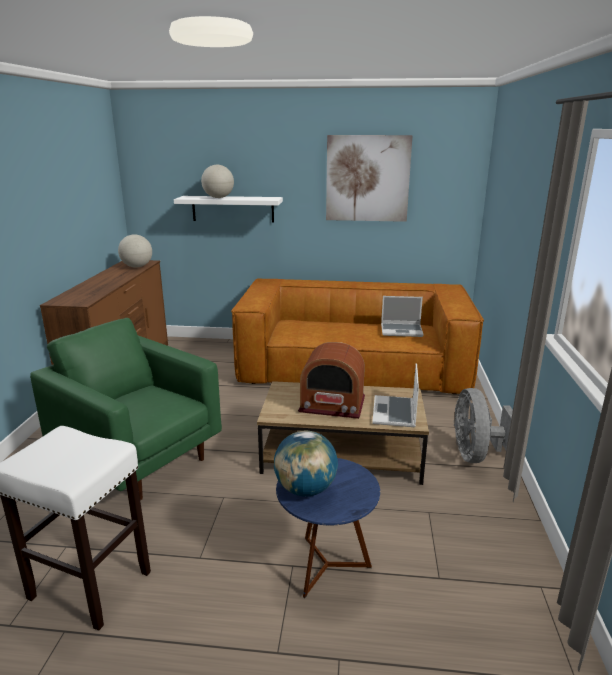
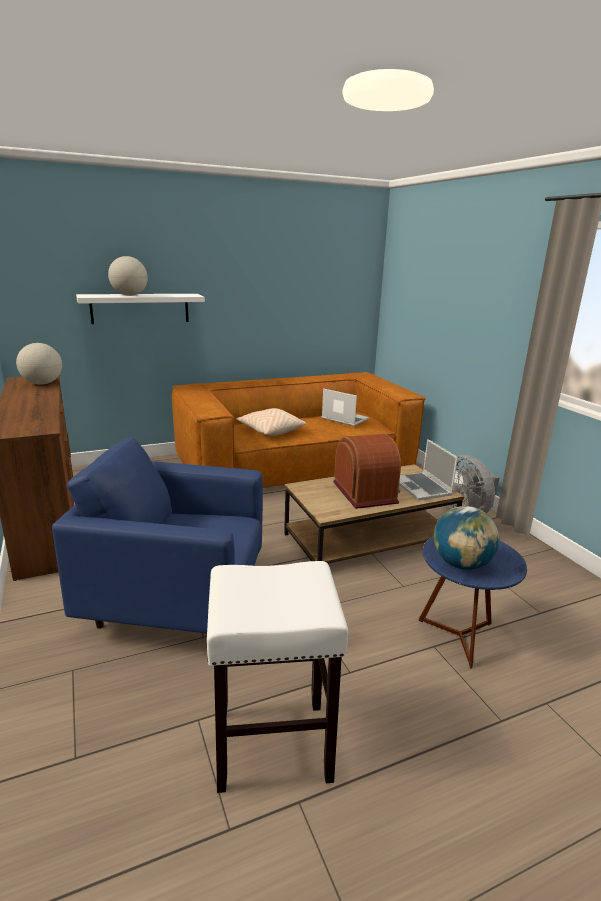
camera: 30 degrees left, 0 degrees up
(139, 459) = (177, 602): green armchair -> blue armchair
(317, 331) = (270, 430): none -> beige pillow
(332, 404) = (365, 492): radio -> radio turned 90 degrees counterclockwise
(367, 178) = (282, 273): picture -> none
(402, 330) = (344, 419): laptop -> laptop turned 120 degrees counterclockwise

